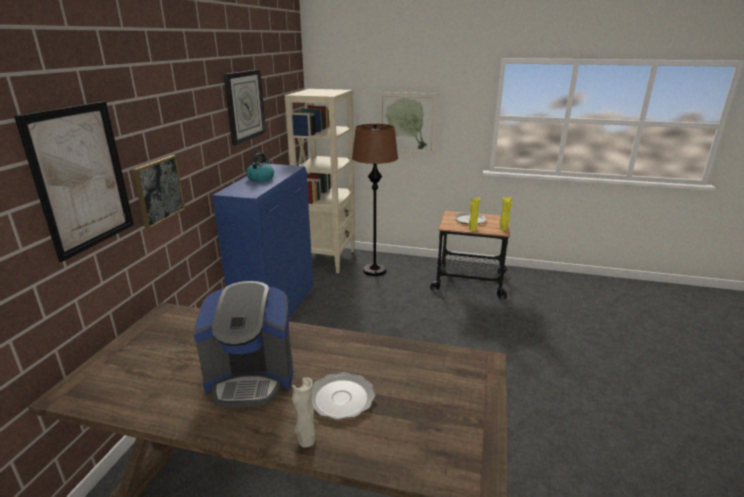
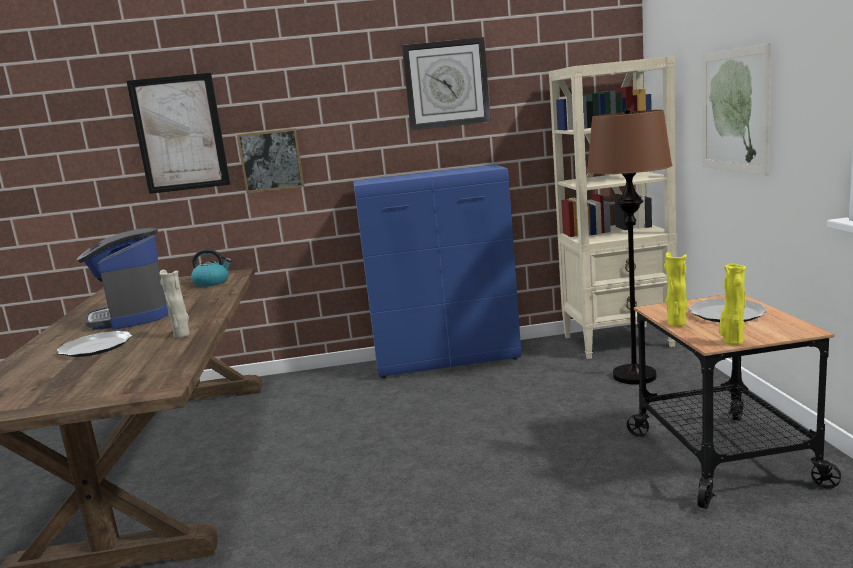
camera: 70 degrees right, 10 degrees down
(261, 178) = (428, 173): kettle -> kettle (212, 282)
(306, 440) = (38, 350): beige vase -> beige vase (182, 335)

